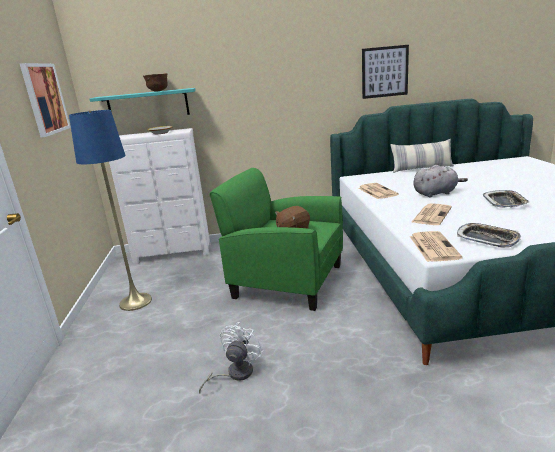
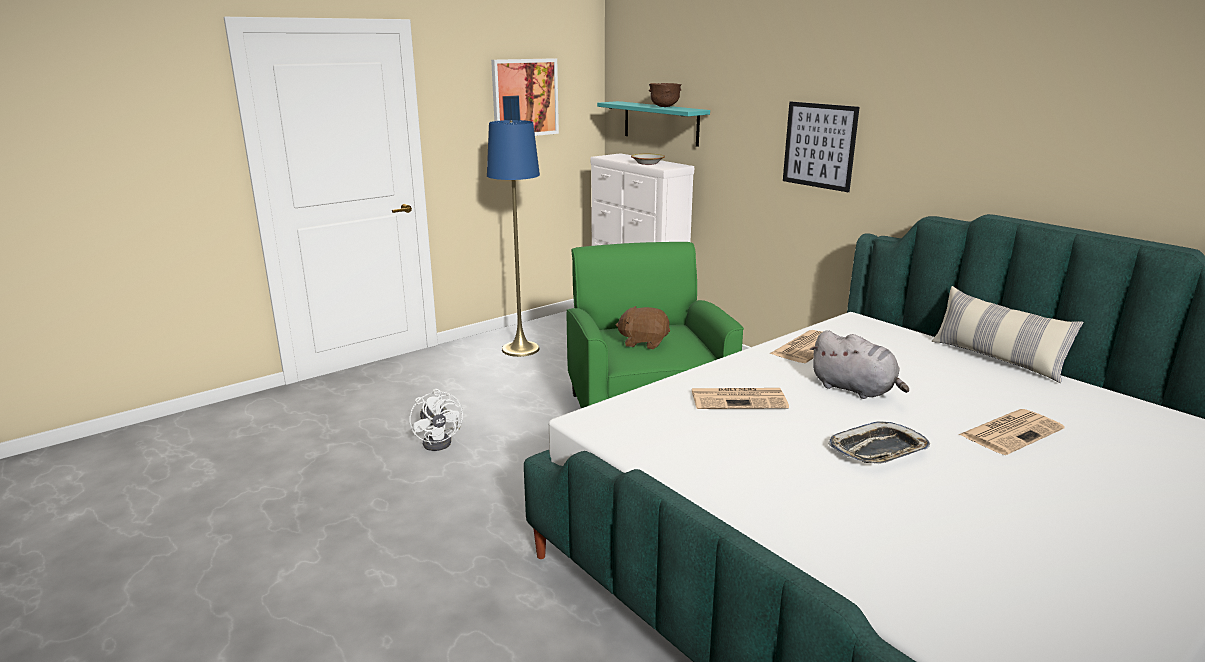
camera: 55 degrees right, 0 degrees up
(235, 374) = (441, 441): white fan -> white fan turned 75 degrees clockwise
(385, 72) = (997, 142): picture -> picture (819, 145)
(433, 246) = (610, 415): newspaper -> newspaper (1011, 432)
(487, 239) = (674, 449): tray -> none

